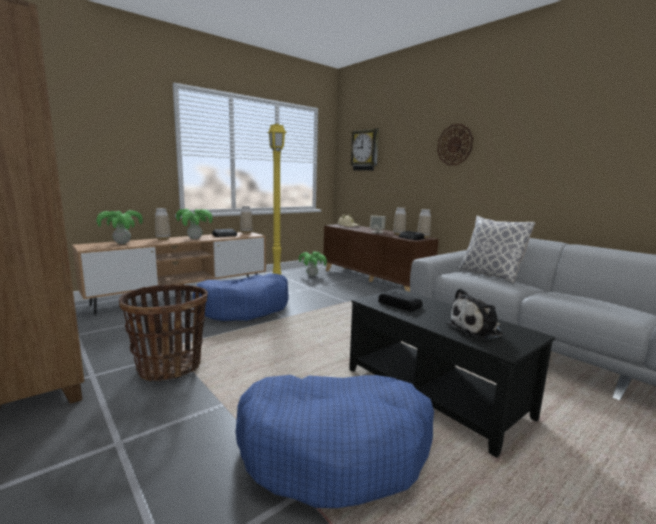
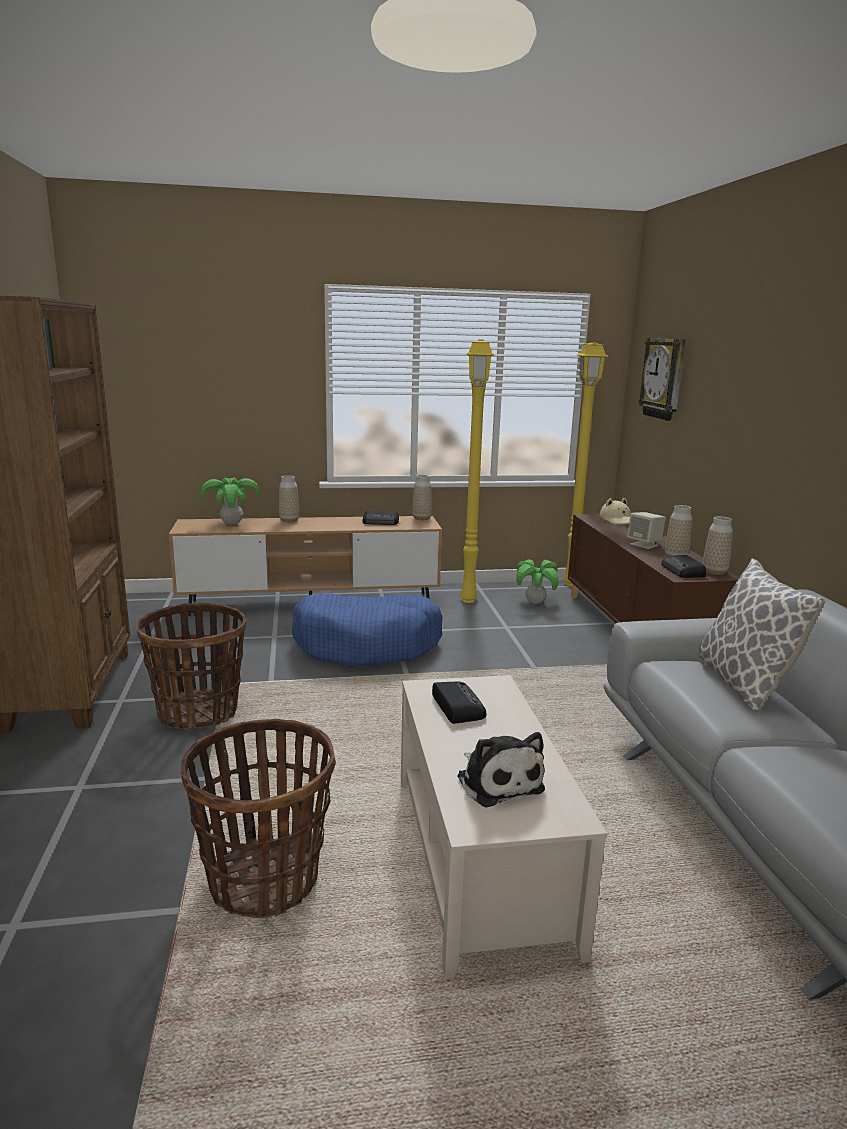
camera: 30 degrees right, 5 degrees up
(194, 238) = (331, 524): potted plant -> none
(319, 265) = (571, 583): none -> yellow floor lamp
(335, 448) = (264, 879): blue dog bed -> basket
(434, 392) = (480, 859): black coffee table -> beige coffee table
(454, 145) = (789, 394): wall clock -> none
(477, 329) = (498, 781): plush toy -> plush toy turned 120 degrees counterclockwise

